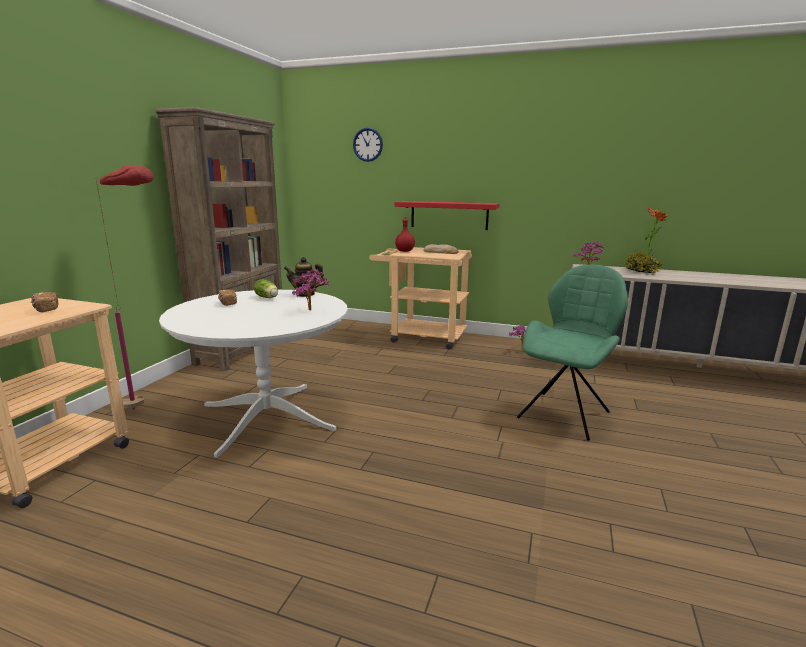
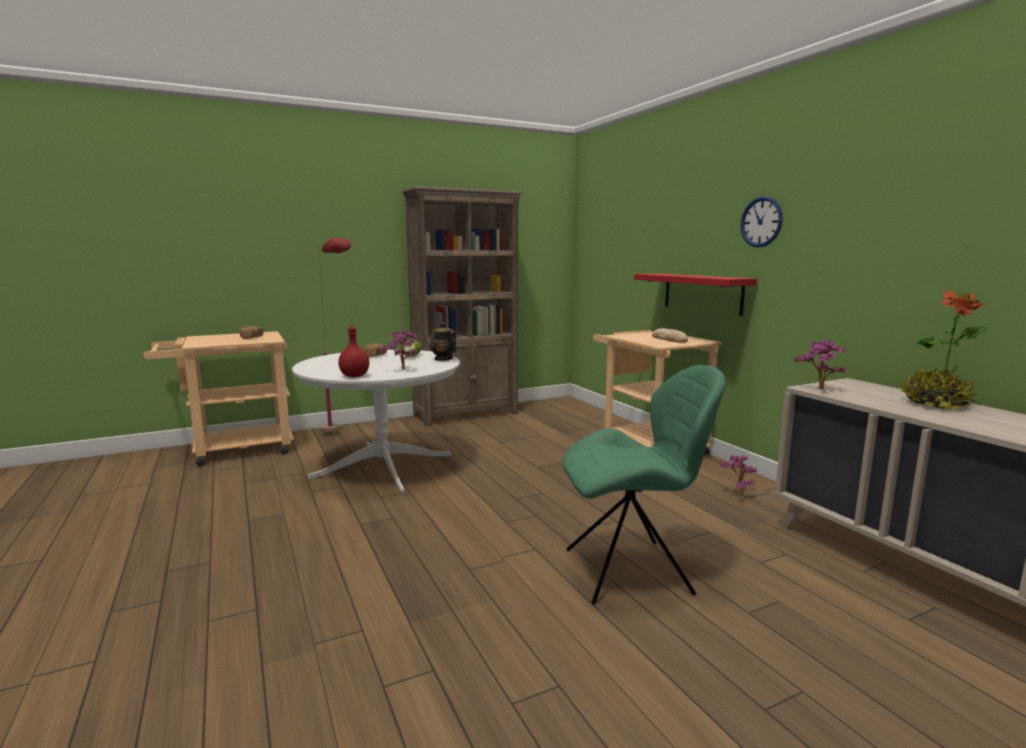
camera: 45 degrees right, 5 degrees down
(367, 144) = (633, 207): wall clock -> wall clock (761, 222)
(404, 251) = (629, 334): red bottle -> red bottle (355, 376)

